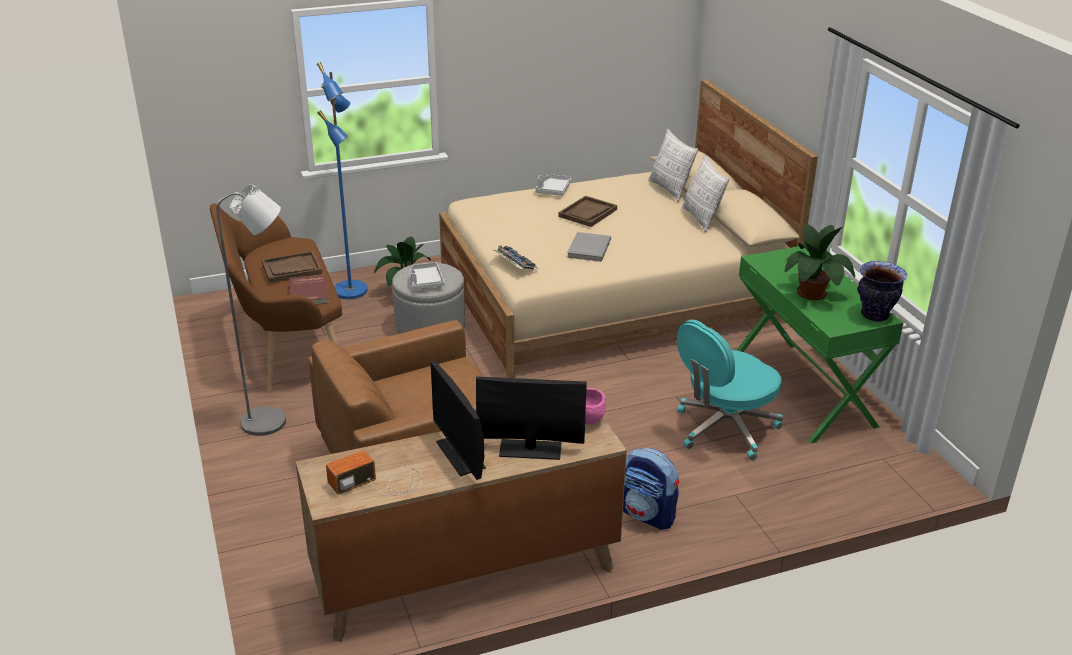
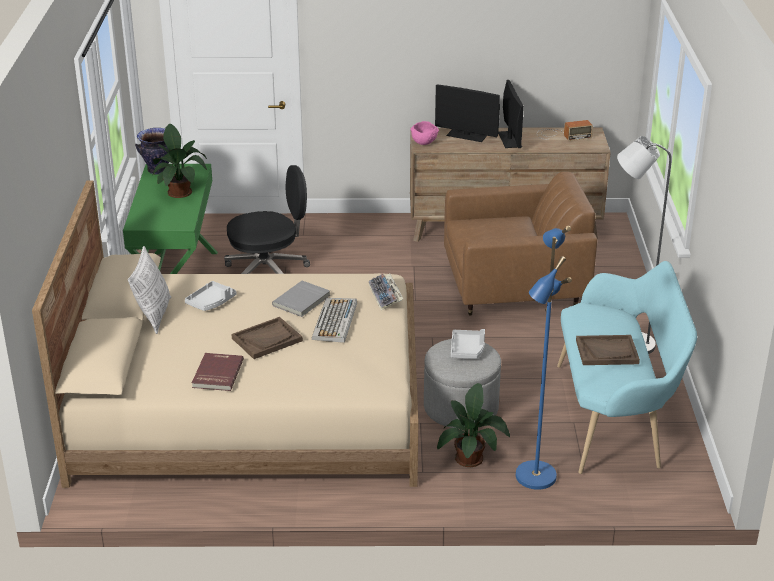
camera: 160 degrees left, 0 degrees up
(285, 345) = (615, 417): brown bench -> turquoise bench
(309, 292) = (590, 320): red book -> red book (217, 374)
(543, 235) = (335, 321): none -> keyboard
(553, 190) = (276, 385): grey tray -> grey tray (211, 302)
(648, 515) = (369, 235): backpack -> none
(670, 190) = (141, 361): pillow -> none
(724, 429) = (268, 271): turquoise office chair -> black office chair

